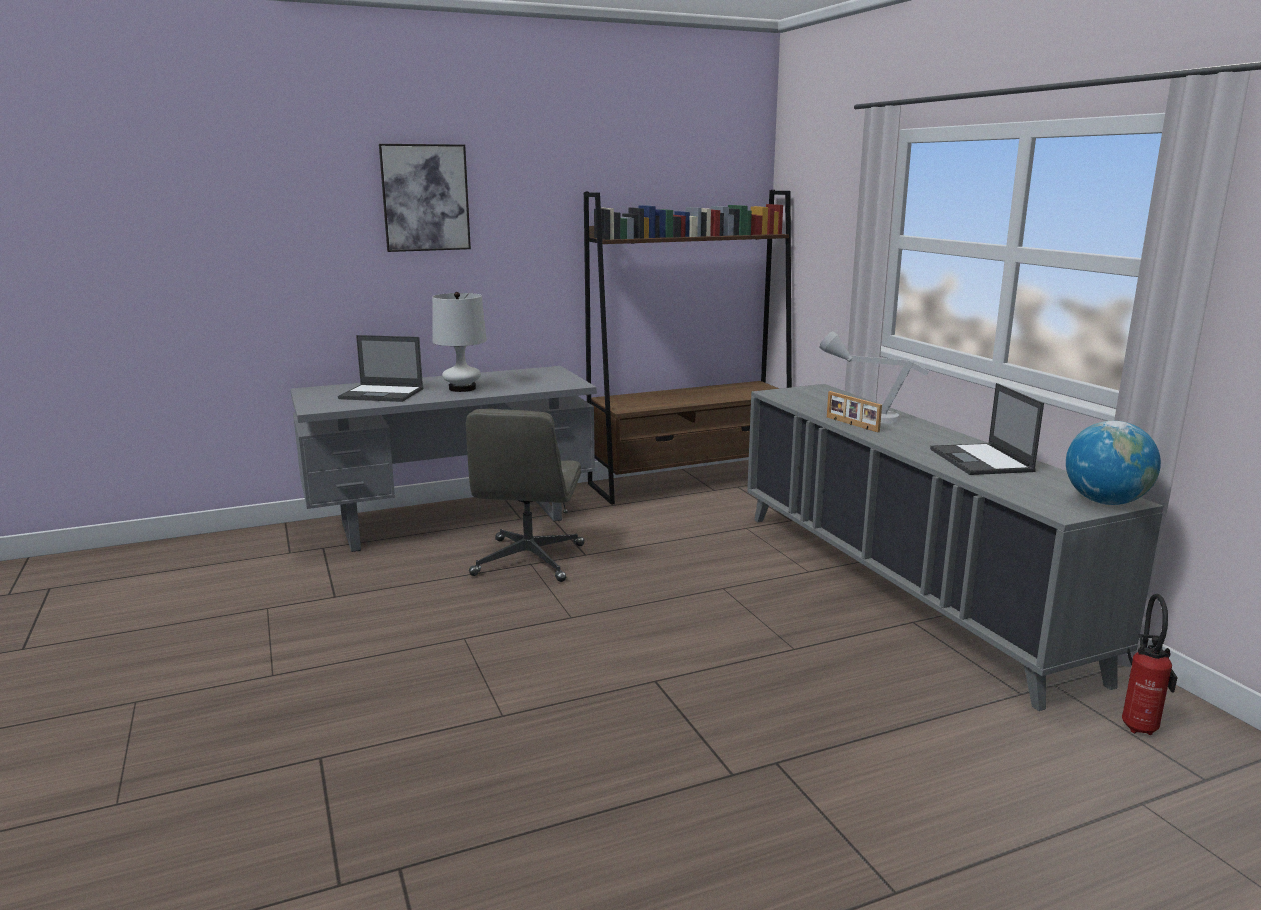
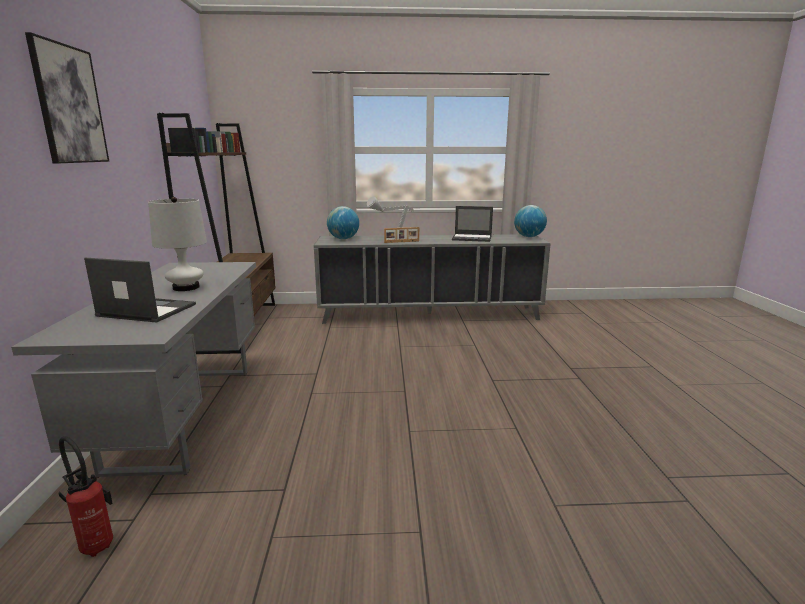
camera: 70 degrees left, 0 degrees up
(383, 394) = (146, 310): laptop -> laptop turned 105 degrees counterclockwise
(528, 561) = (305, 393): grey office chair -> none
(819, 396) = (343, 239): none -> globe
(1139, 725) = (552, 311): fire extinguisher -> fire extinguisher (96, 544)

